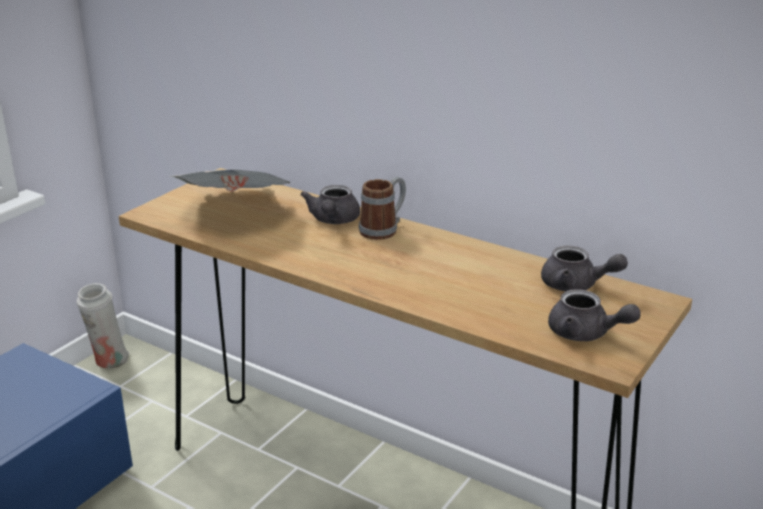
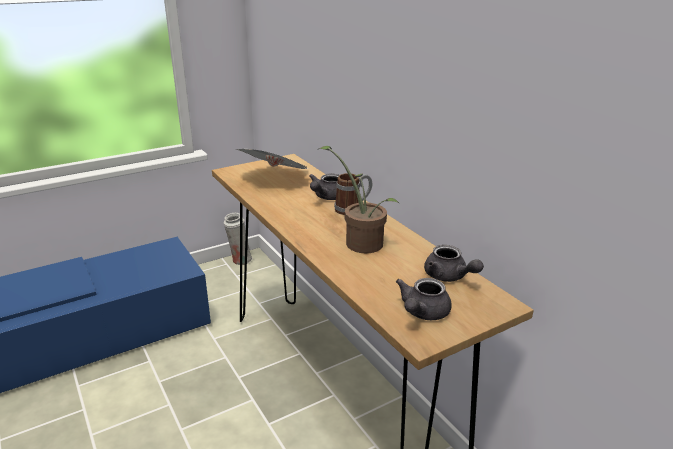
camera: 25 degrees right, 0 degrees up
(434, 269) = (360, 241): none -> potted plant
(585, 334) = (422, 313): grey teapot -> grey teapot turned 60 degrees clockwise

